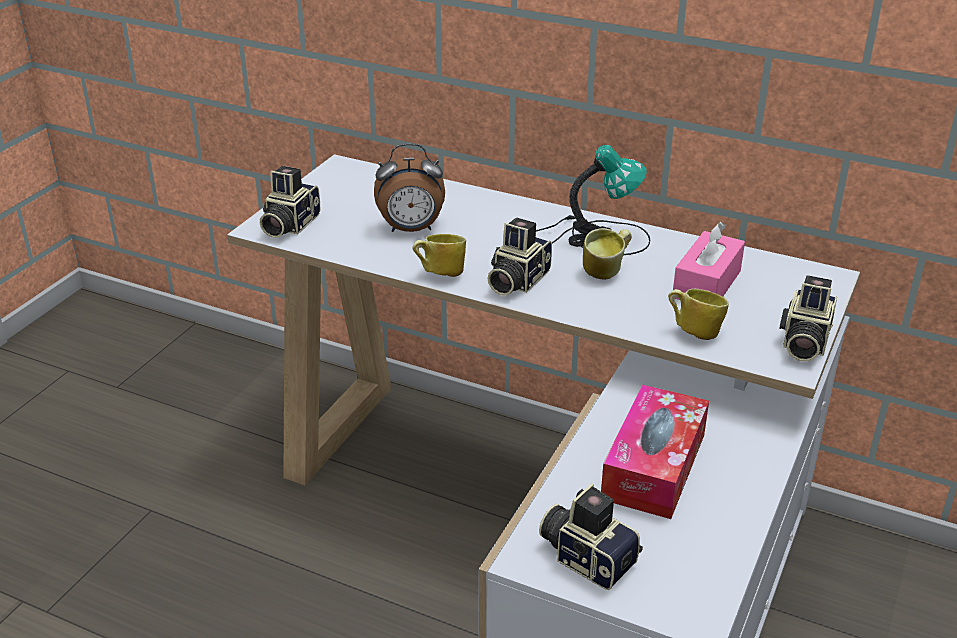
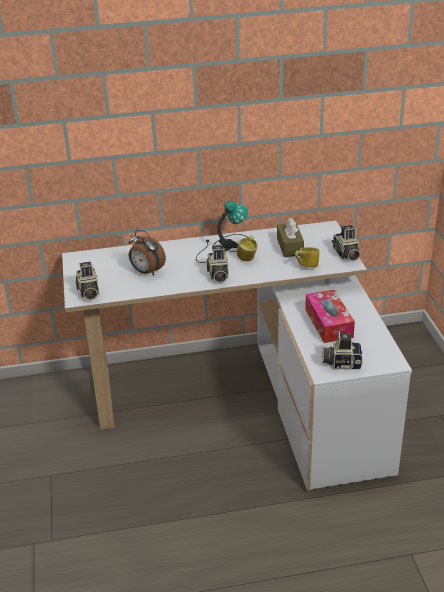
camera: 35 degrees left, 0 degrees up
(411, 229) = (146, 272): alarm clock -> alarm clock turned 75 degrees clockwise
(440, 274) = (184, 285): mug -> none
(706, 284) = (290, 247): pink tissue box -> brown tissue box

